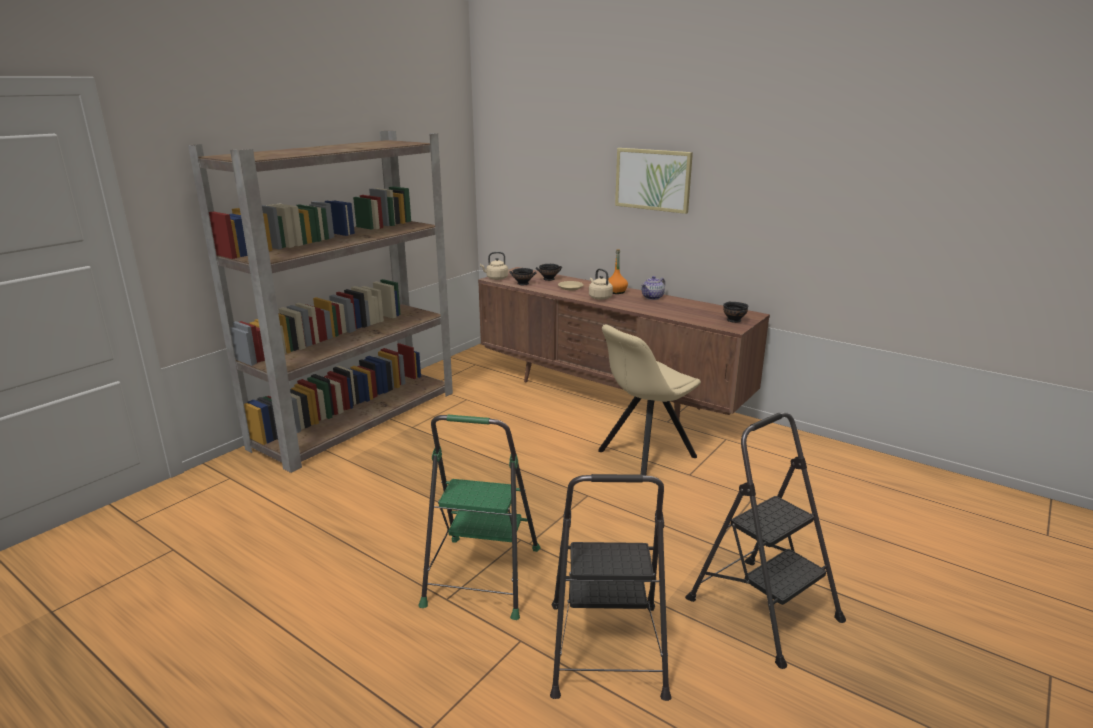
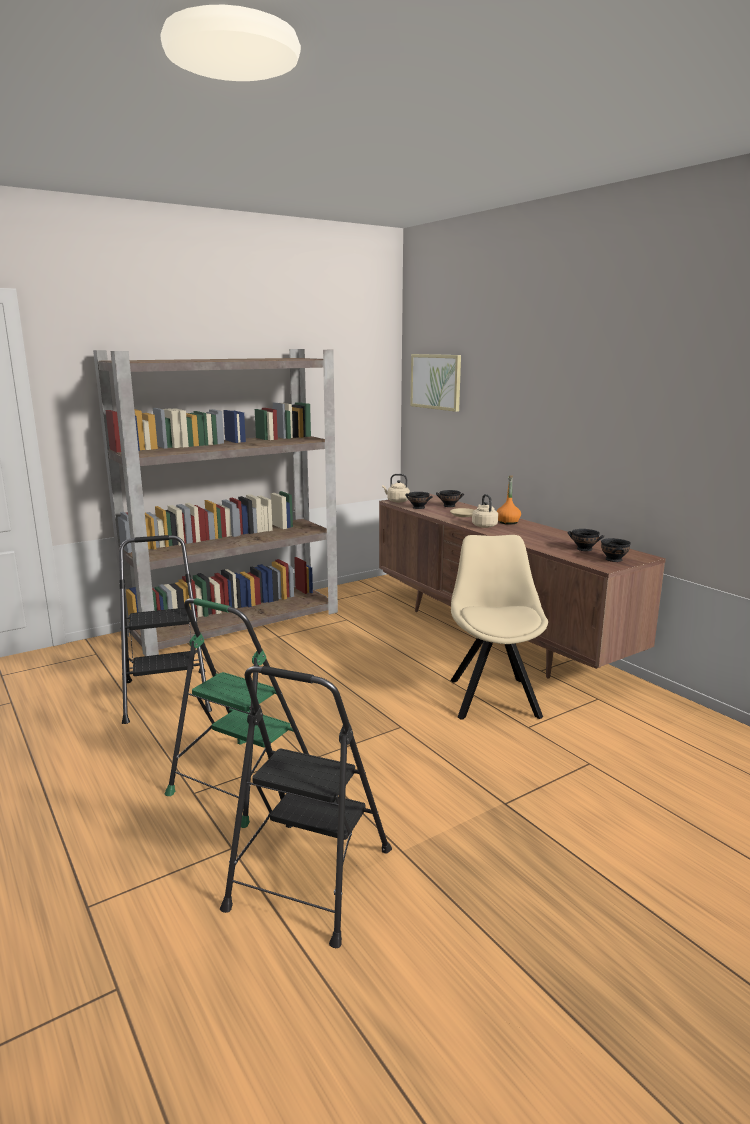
camera: 20 degrees right, 5 degrees down
(645, 454) = (493, 698): beige chair -> beige chair turned 105 degrees clockwise
(653, 179) = (554, 402): picture -> picture (436, 381)
(653, 297) = (543, 530): teapot -> none
(703, 313) = (584, 549): none -> black bowl
(760, 605) = (512, 879): black step ladder -> black step ladder (167, 693)

